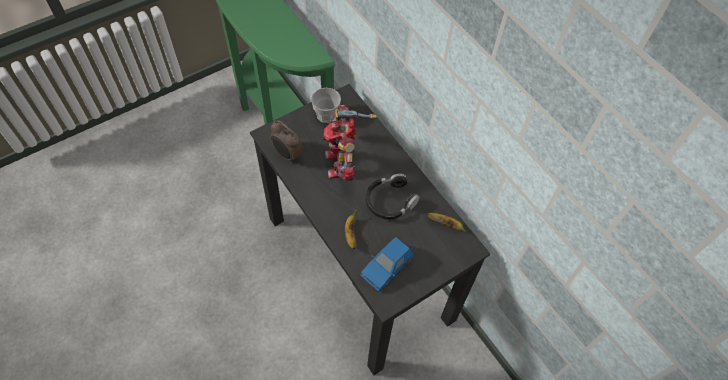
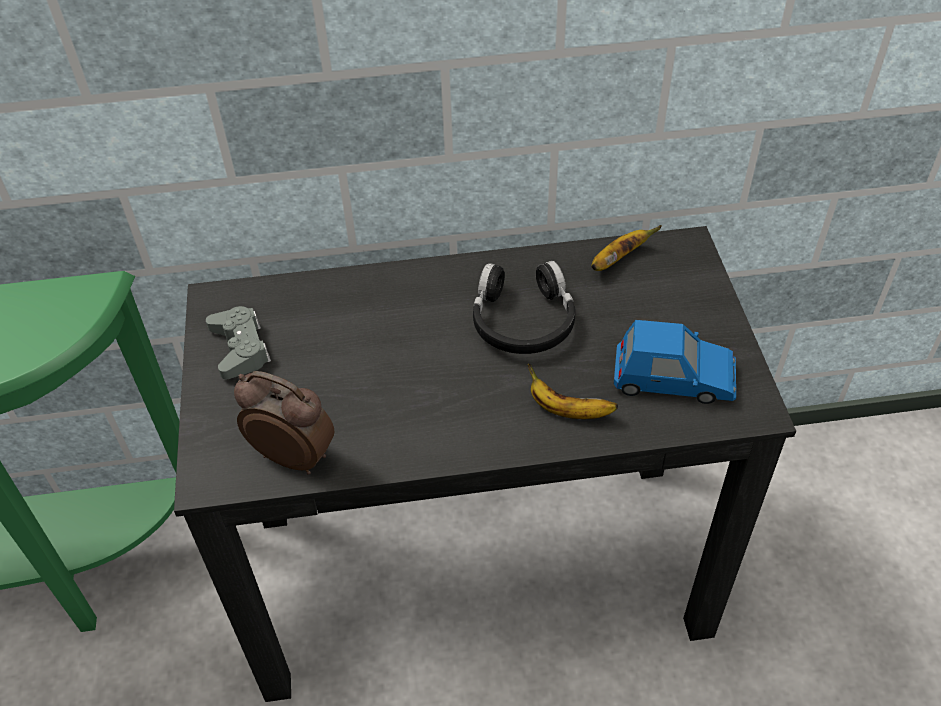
camera: 60 degrees left, 10 degrees down
(287, 154) = (294, 455): alarm clock -> alarm clock turned 135 degrees counterclockwise
(326, 115) = (240, 348): cup -> grey game controller
(342, 163) = (383, 364): toy robot -> none
(387, 267) = (673, 379): blue toy car -> blue toy car turned 60 degrees counterclockwise

